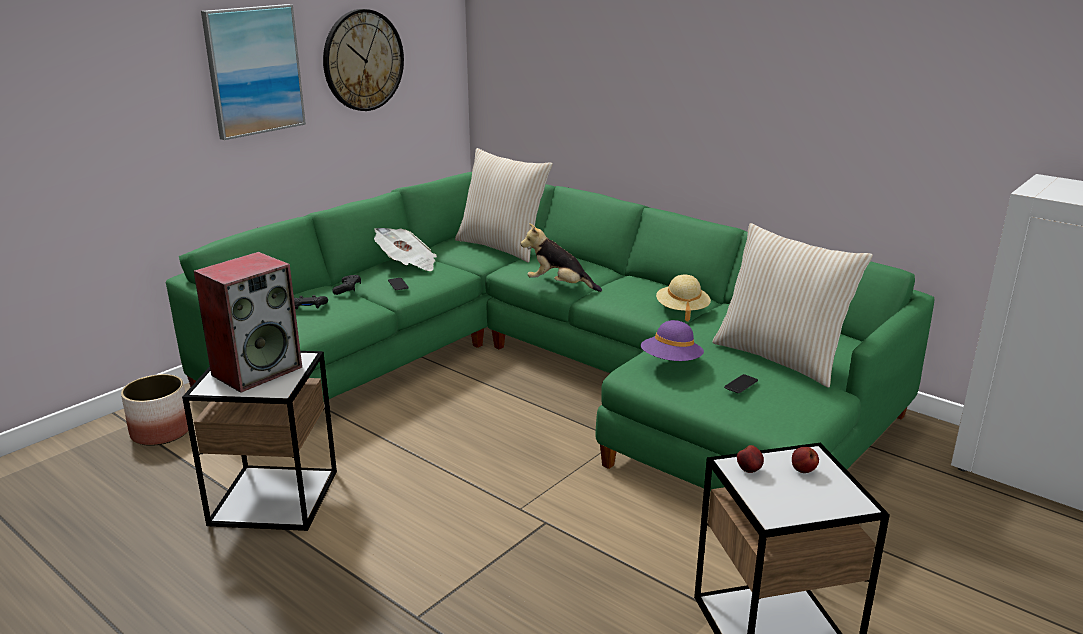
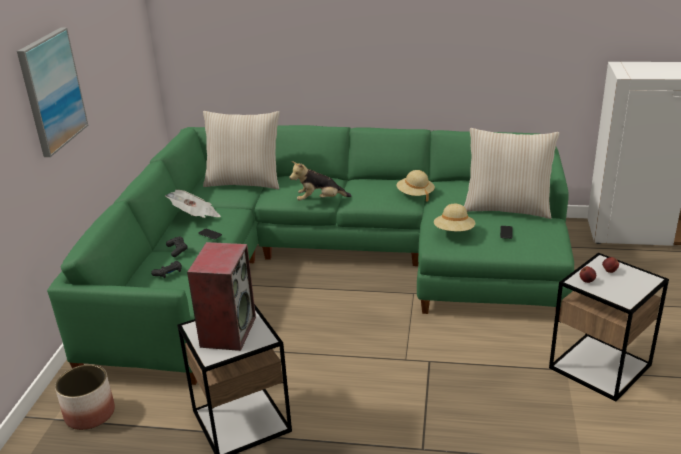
camera: 30 degrees left, 5 degrees up
(363, 60) = (104, 59): wall clock -> none
(671, 362) = (454, 232): purple hat -> beige hat

